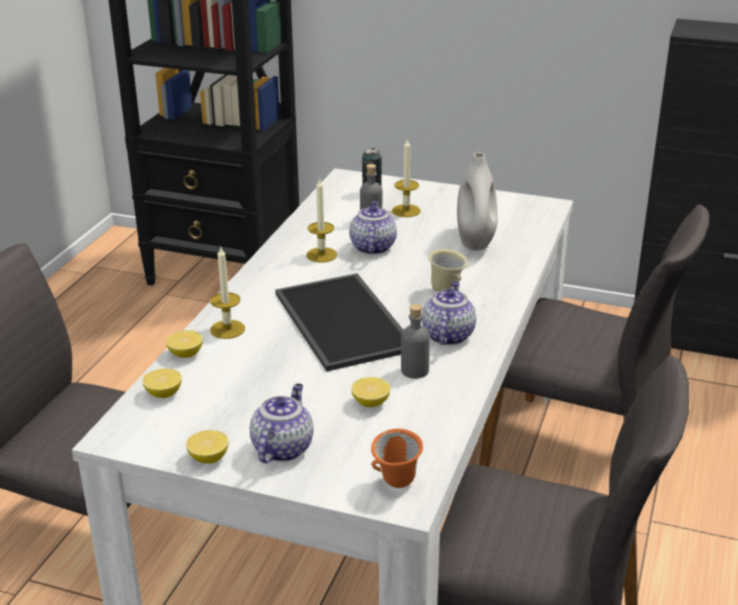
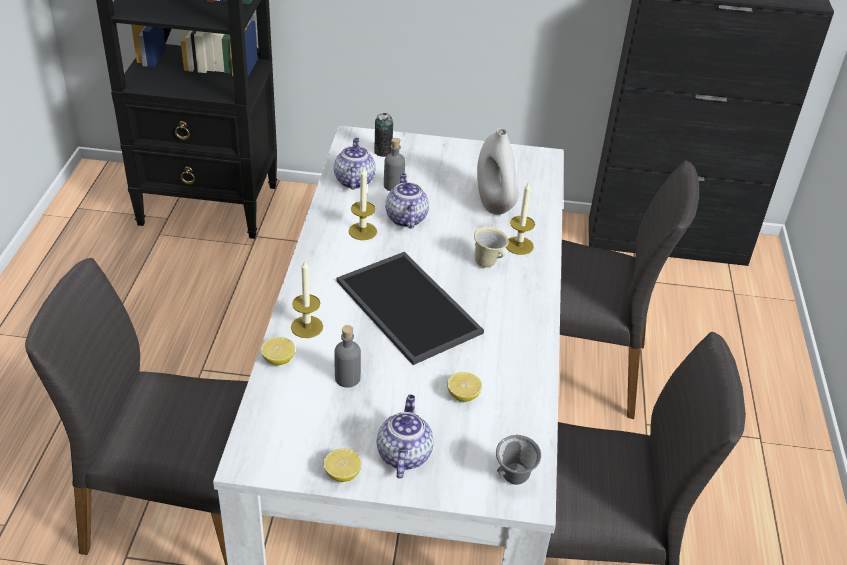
camera: 15 degrees left, 10 degrees up
(163, 394) = (275, 407): lemon -> none
(396, 484) = (514, 480): orange mug -> grey mug
(406, 211) = (421, 172): candle -> candle (519, 245)
(414, 371) = (489, 355): grey bottle -> grey bottle (347, 378)
(447, 335) = (504, 313): teapot -> teapot (354, 180)

